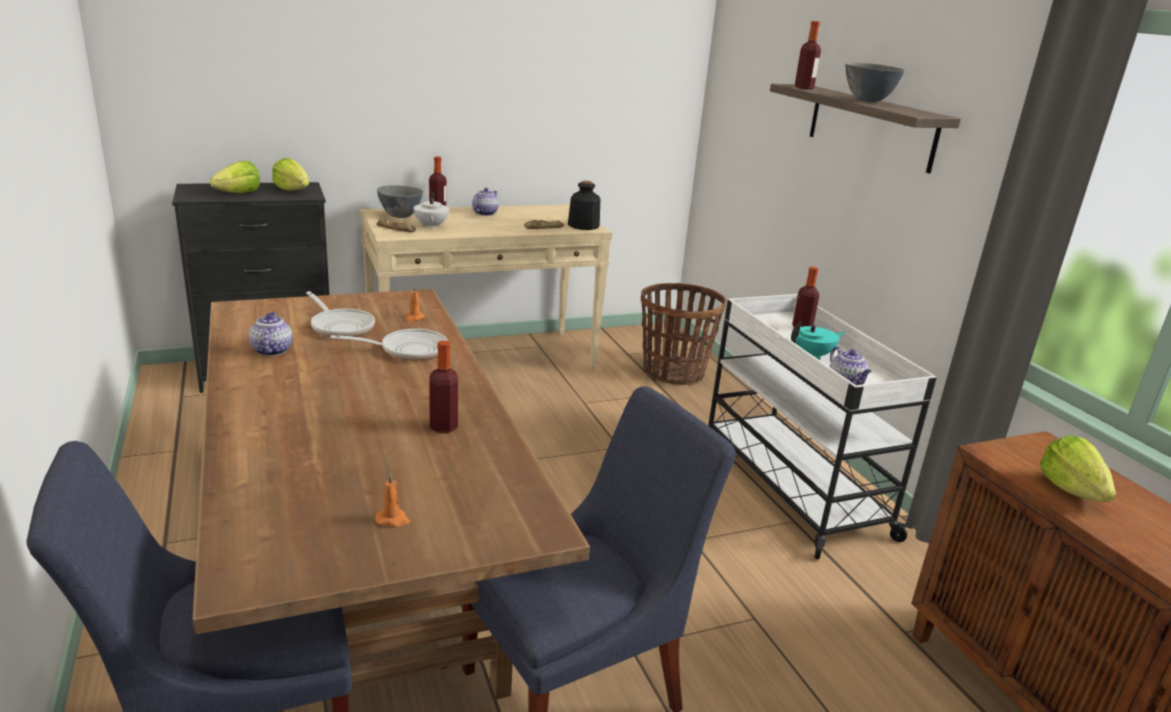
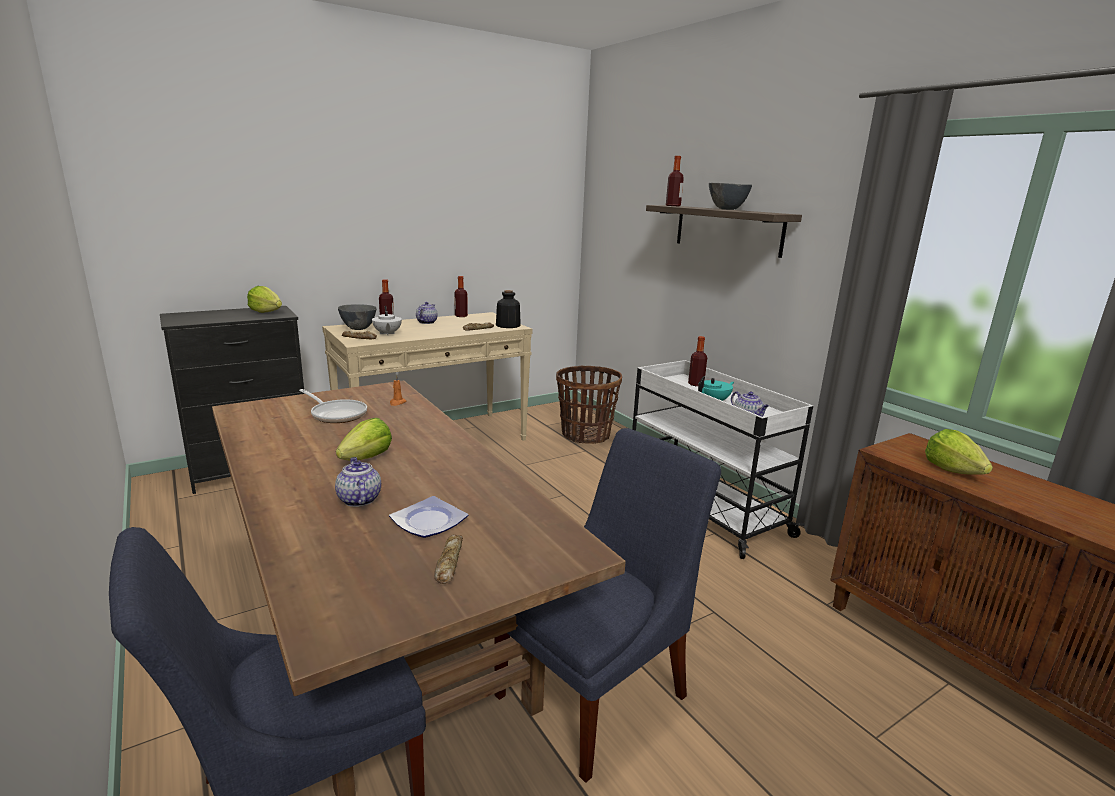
camera: 10 degrees left, 5 degrees down
(239, 193) = (220, 317): lettuce -> lettuce (367, 458)
(271, 350) = (282, 438): teapot -> teapot (358, 499)
(389, 469) = (427, 521): none -> plate
(393, 520) = (448, 562): orange candle -> bread
(408, 350) = (402, 426): frying pan -> none
(443, 427) = (459, 482): bottle -> bottle (461, 316)

